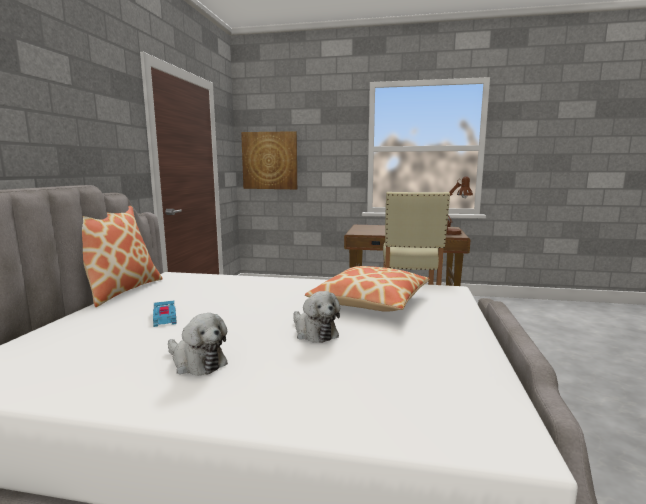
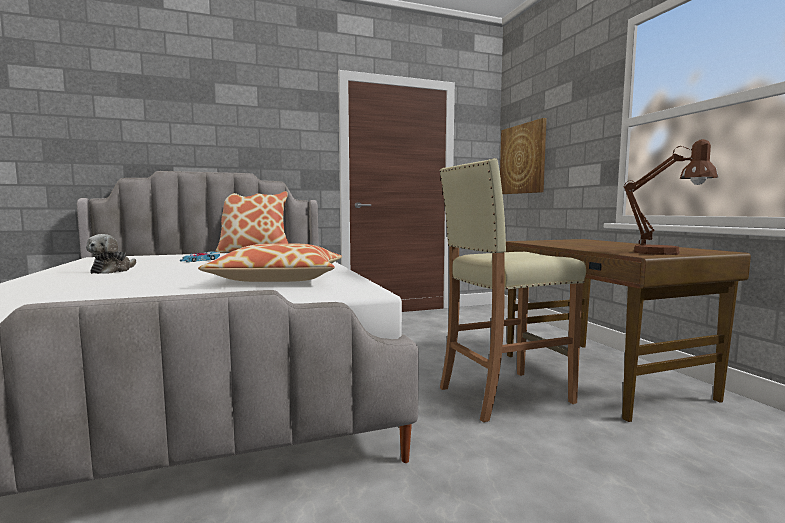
camera: 60 degrees right, 5 degrees down
(314, 332) = (175, 277): plush toy -> none

